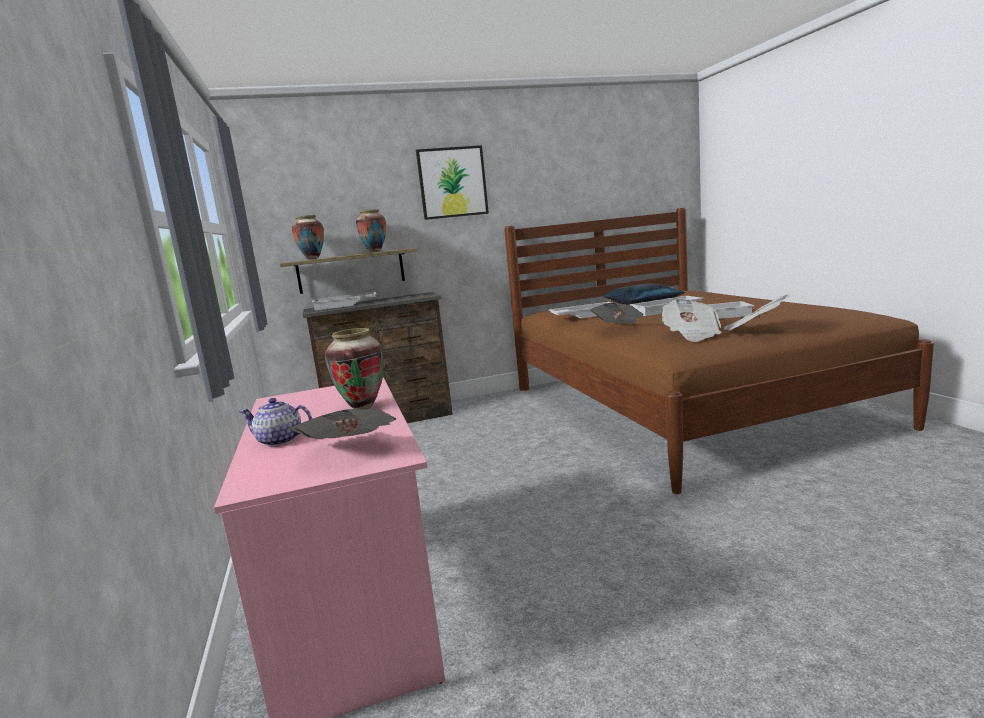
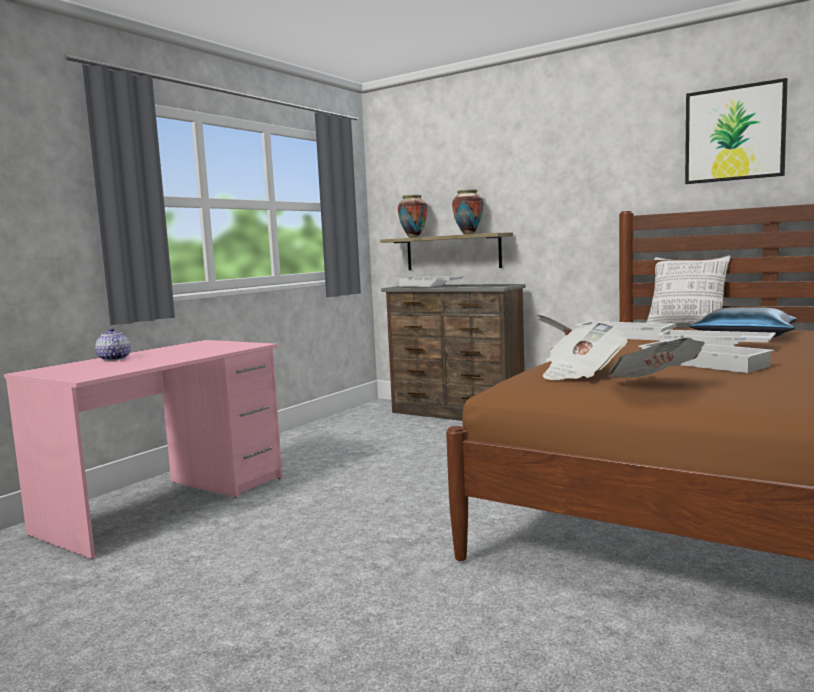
camera: 50 degrees right, 5 degrees down
(350, 451) = (94, 370): newspaper -> none
(363, 407) = (191, 355): vase -> none
(452, 182) = (565, 158): picture -> picture (734, 134)
(563, 306) = (687, 326): none -> pillow

